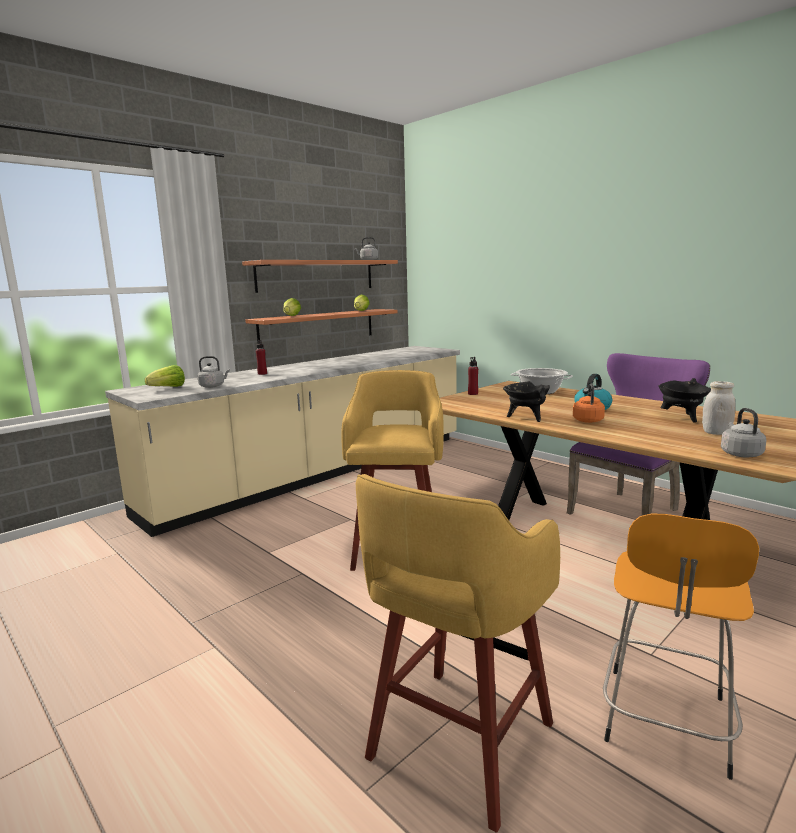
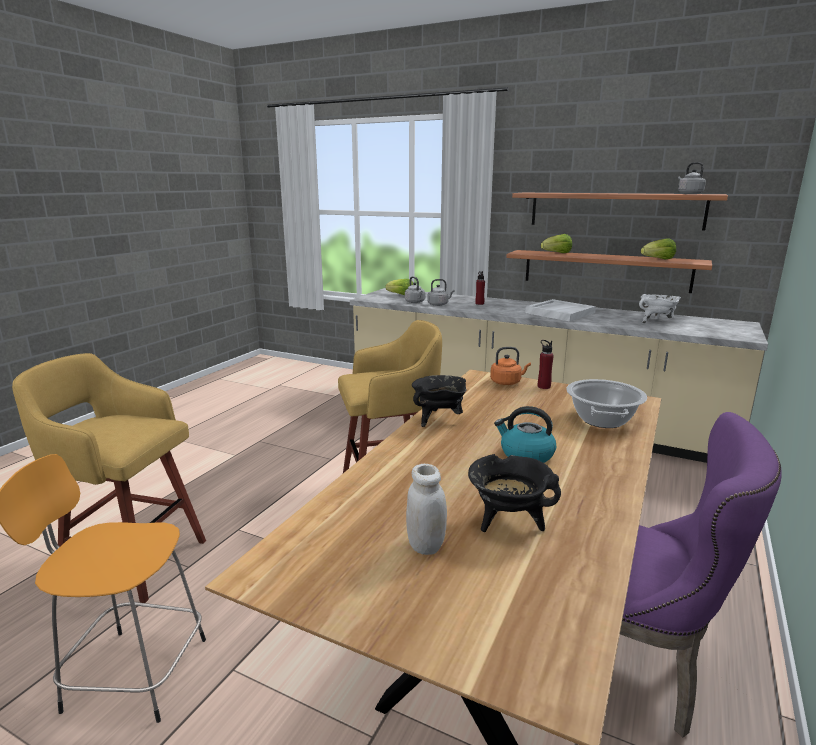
camera: 70 degrees right, 5 degrees up
(333, 364) = (560, 313): none -> white tray
(392, 355) = (656, 322): none -> white cooking pot
(587, 420) = (448, 452): orange kettle -> orange kettle (507, 382)
(740, 454) = (310, 553): grey kettle -> grey kettle (439, 304)

